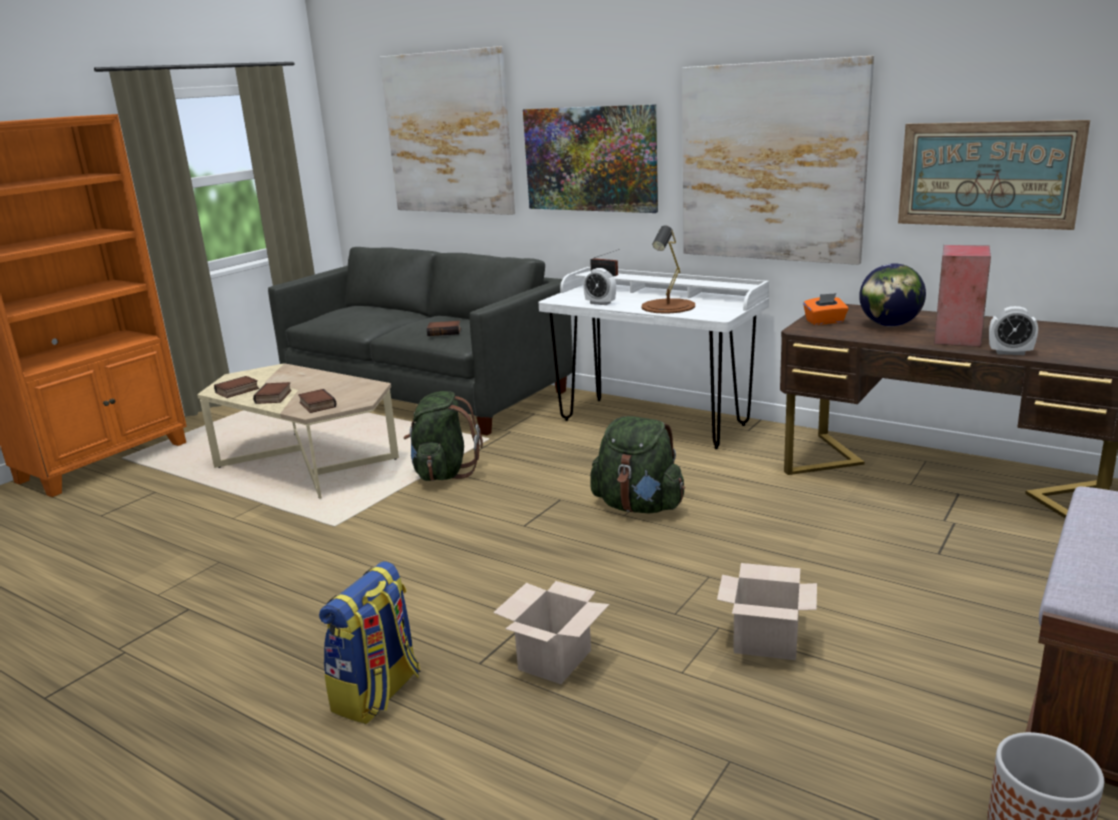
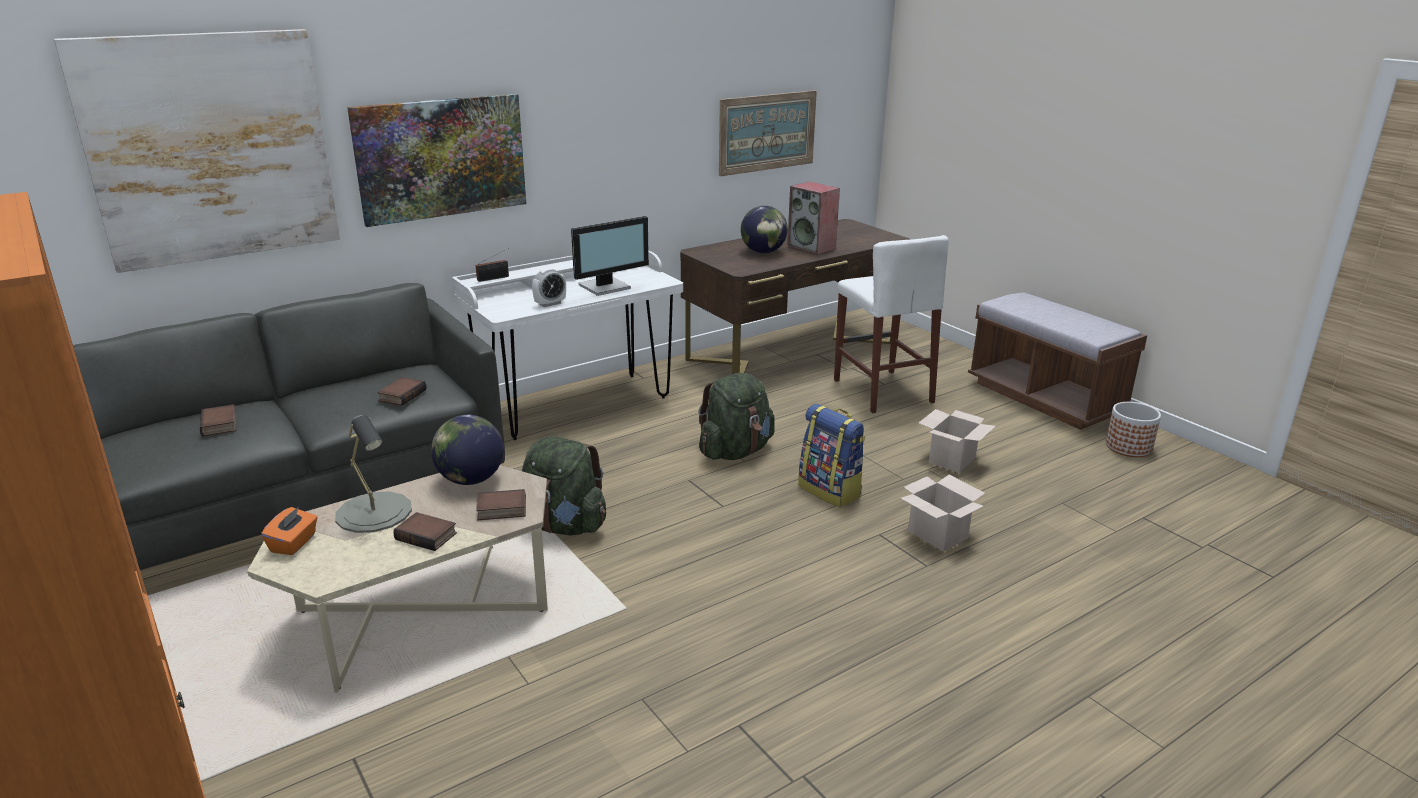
camera: 70 degrees left, 5 degrees up
(237, 391) = (357, 562): book -> book (221, 425)
(301, 378) = (374, 512): none -> grey table lamp
(357, 387) = (471, 480): none -> globe
(378, 694) = (948, 618): backpack -> backpack (830, 491)
(668, 306) = (606, 287): brown table lamp -> monitor
(771, 163) = (626, 140): picture -> none
(825, 322) = (730, 262): orange tissue box -> orange tissue box (294, 543)
(913, 556) = (882, 391): none -> white stool
(1010, 352) = (854, 247): alarm clock -> none

